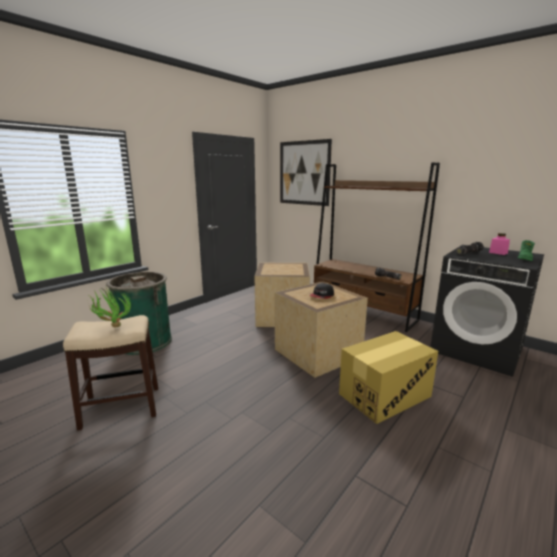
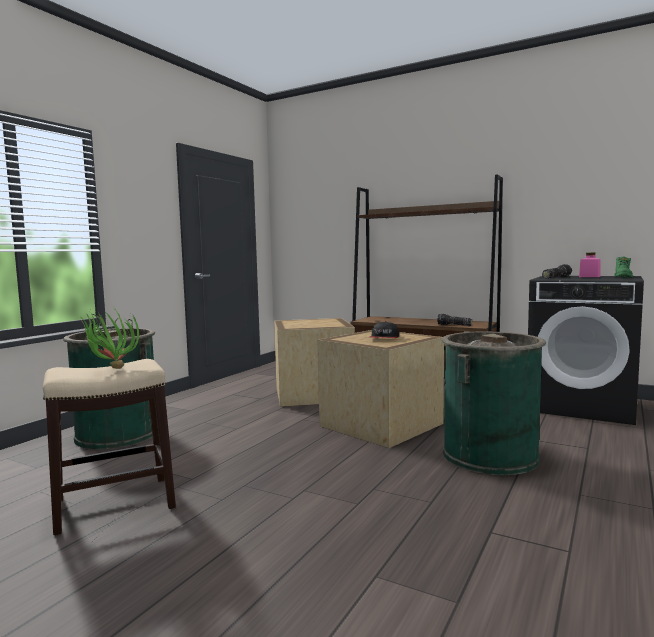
camera: 10 degrees left, 10 degrees down
(304, 173) = (324, 204): picture -> none
(385, 395) = (490, 455): cardboard box -> green trash can

